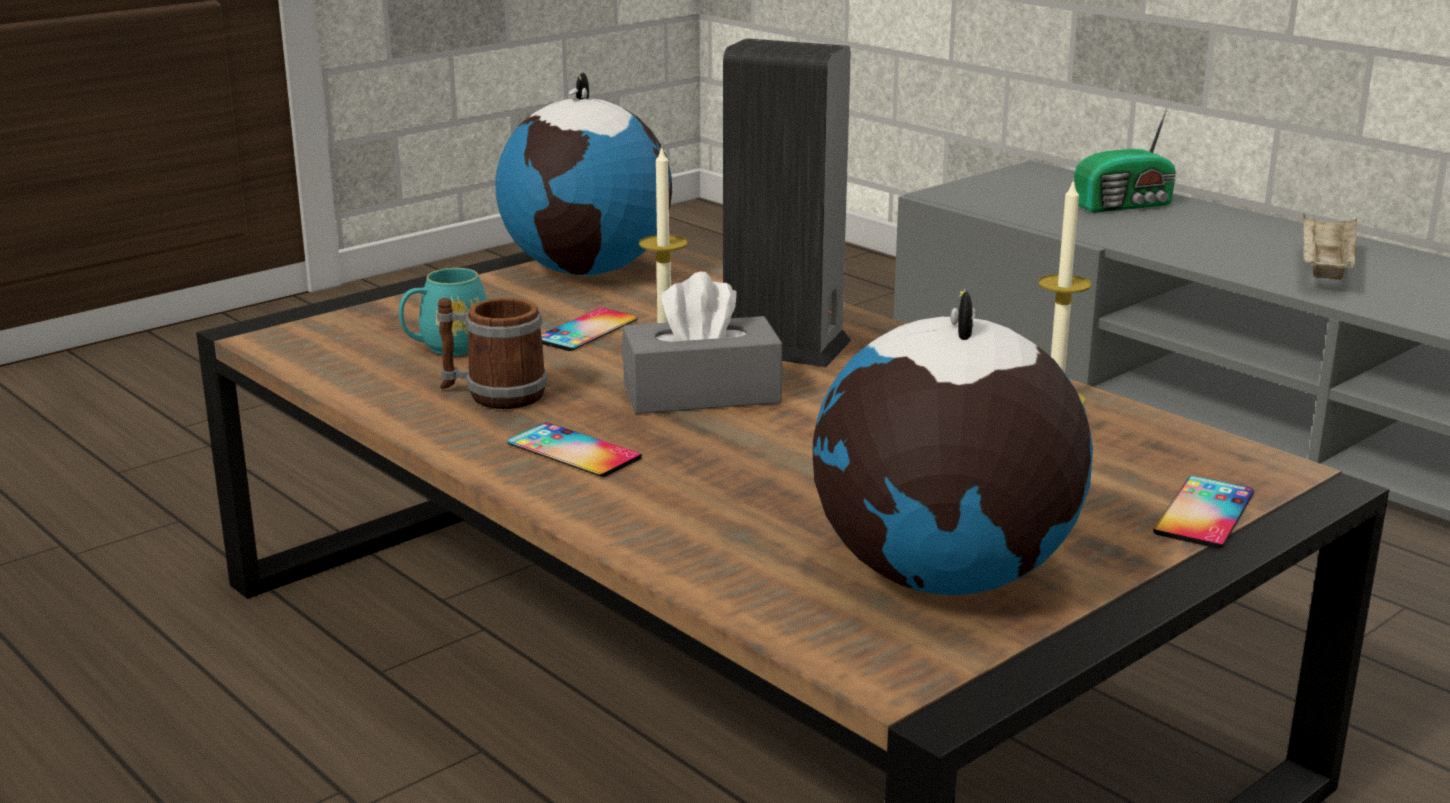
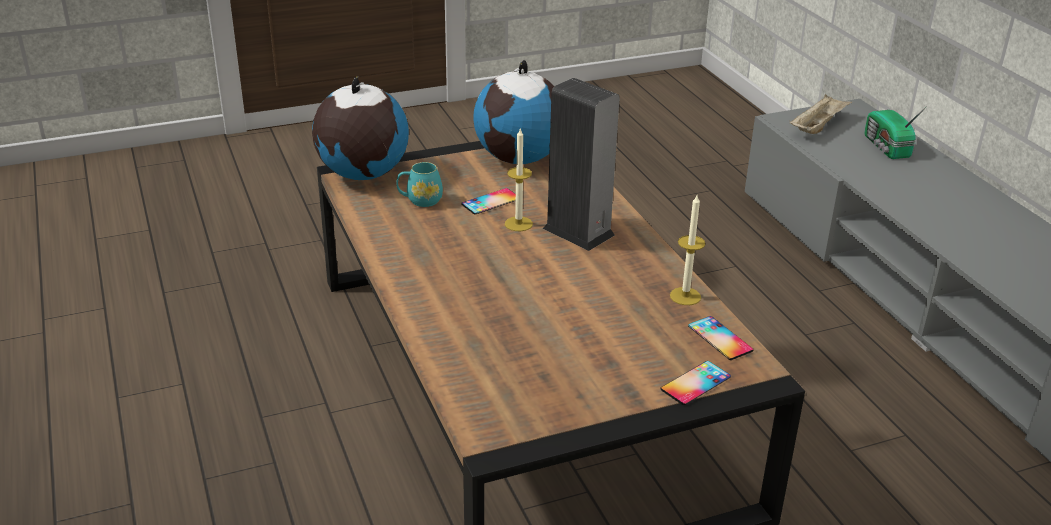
camera: 20 degrees right, 10 degrees up
(492, 394) = (421, 235): mug -> none
(574, 451) = (435, 279): phone -> phone (720, 338)
(701, 394) = (516, 255): grey tissue box -> none
(941, 578) = (542, 390): globe -> globe (362, 174)
(1126, 205) = (886, 147): radio -> radio turned 75 degrees clockwise
(1324, 270) = (962, 222): beige tray -> beige tray (817, 126)

